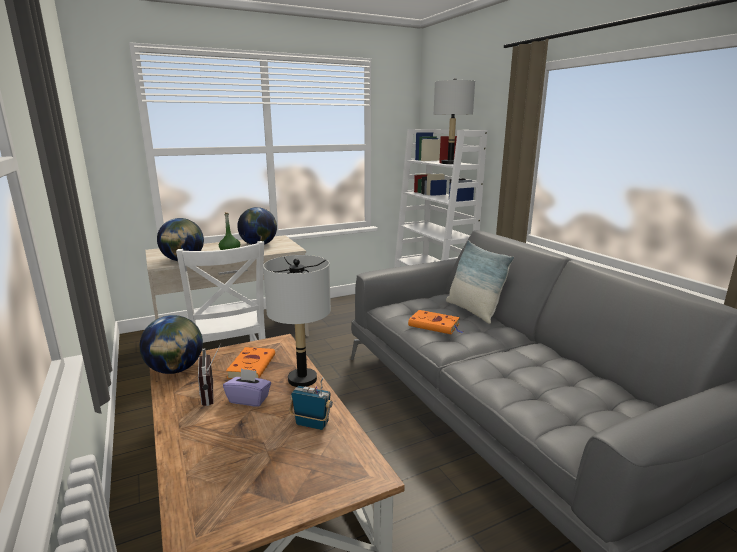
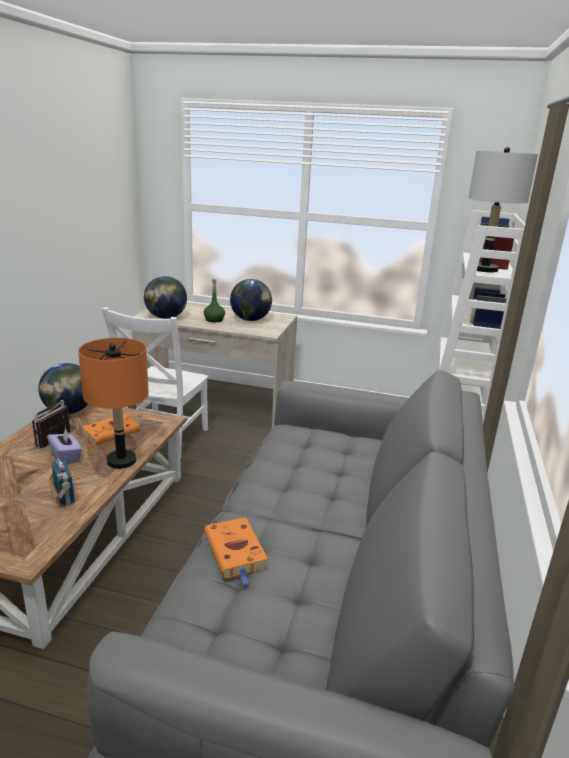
camera: 40 degrees right, 5 degrees up
(302, 379) = (121, 461): grey table lamp -> orange table lamp
(435, 325) = (290, 467): orange book -> orange book (236, 552)
(473, 311) = (364, 471): pillow -> none

